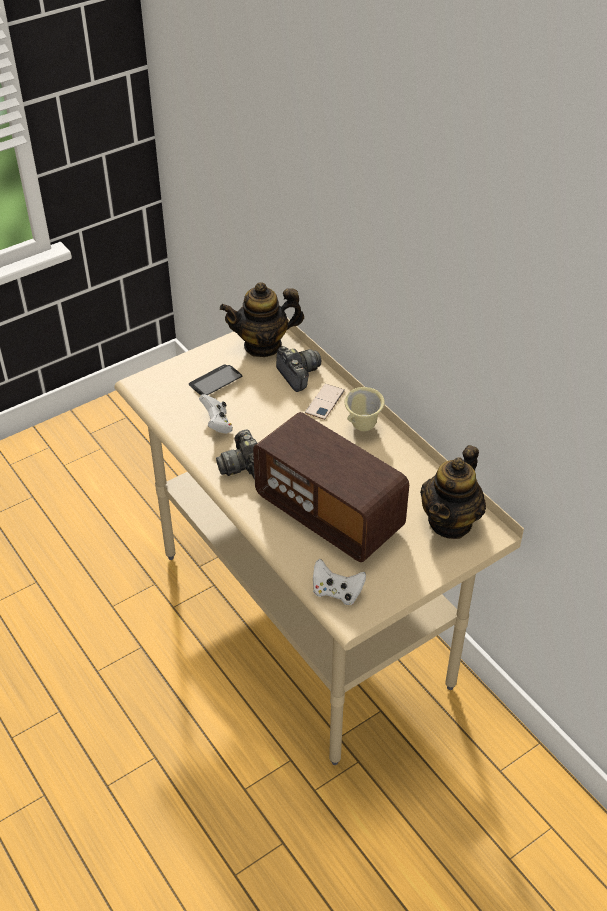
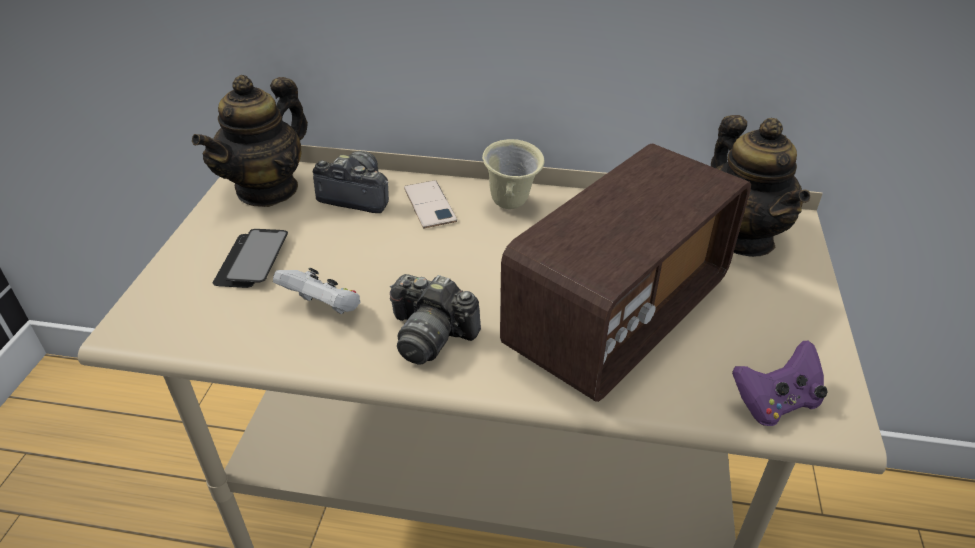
camera: 45 degrees left, 5 degrees down
(329, 513) = (618, 316): radio -> radio turned 45 degrees counterclockwise
(337, 592) = (775, 403): white game controller -> purple game controller

